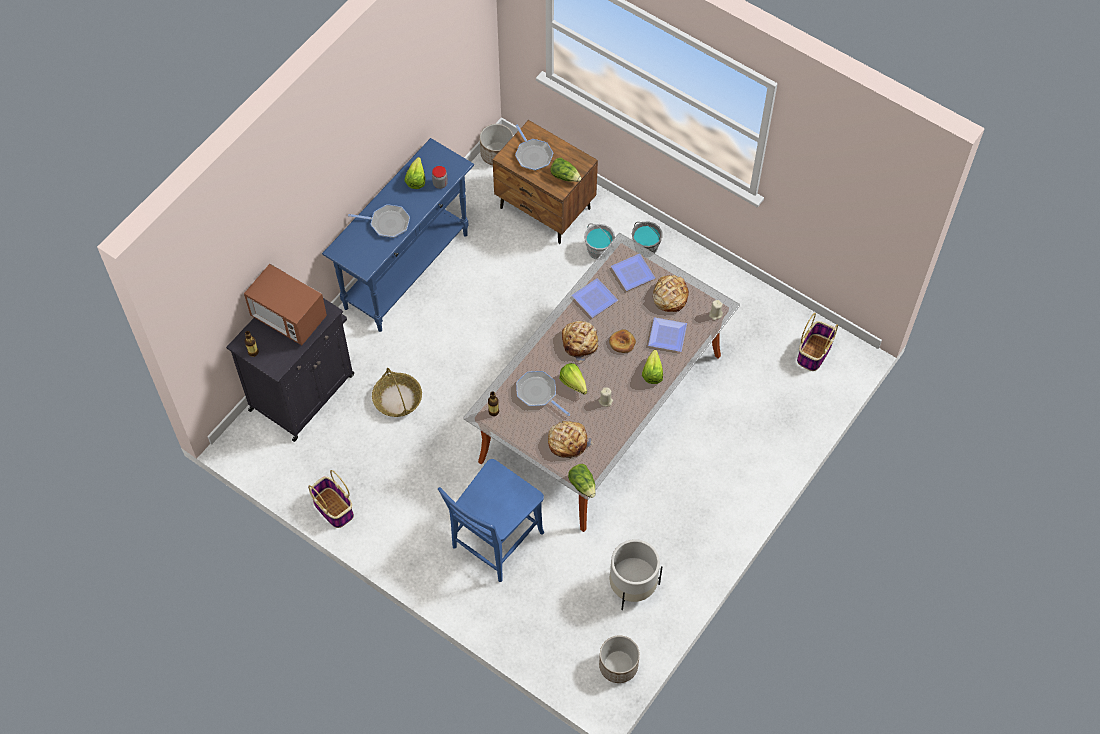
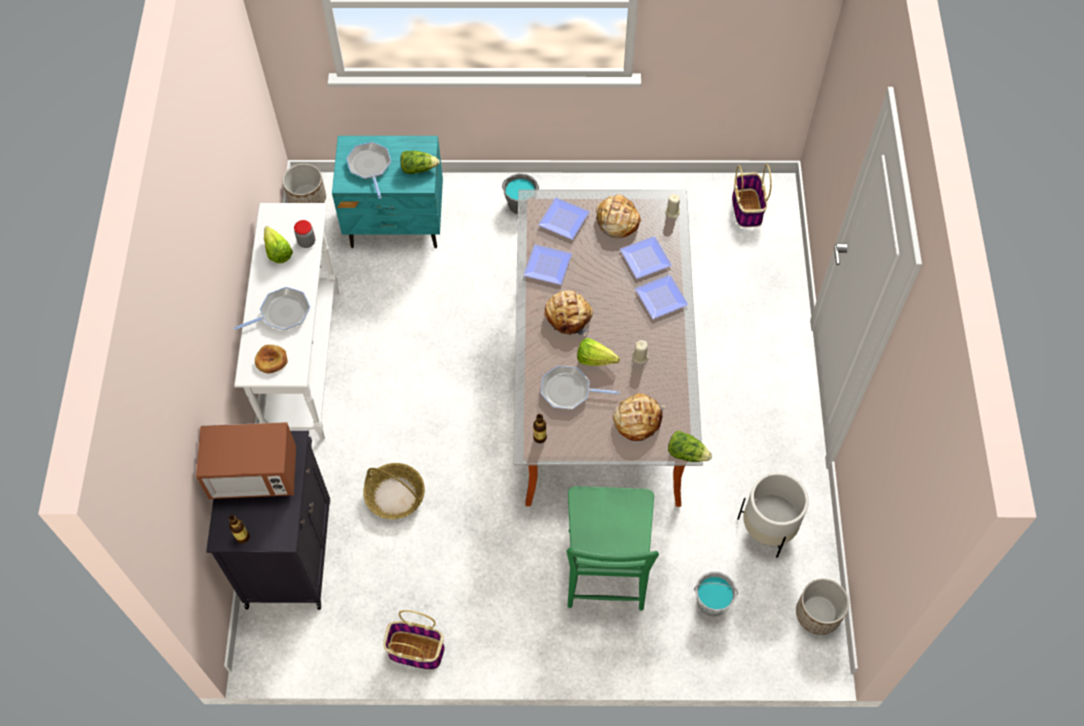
camera: 35 degrees left, 0 degrees up
(407, 271) = (304, 362): blue console table -> white console table
(494, 543) = (605, 575): blue chair -> green chair
(533, 155) = (370, 166): frying pan -> frying pan turned 135 degrees counterclockwise
(545, 209) = (396, 223): brown nightstand -> turquoise nightstand
(598, 250) = (478, 232): grey bucket -> grey bucket (712, 602)
(622, 342) = (609, 291): bread -> bread (271, 360)
(653, 370) = (660, 300): lettuce -> plate

